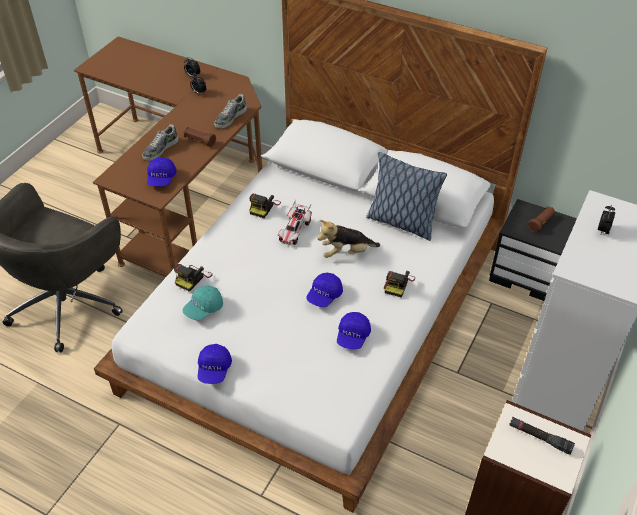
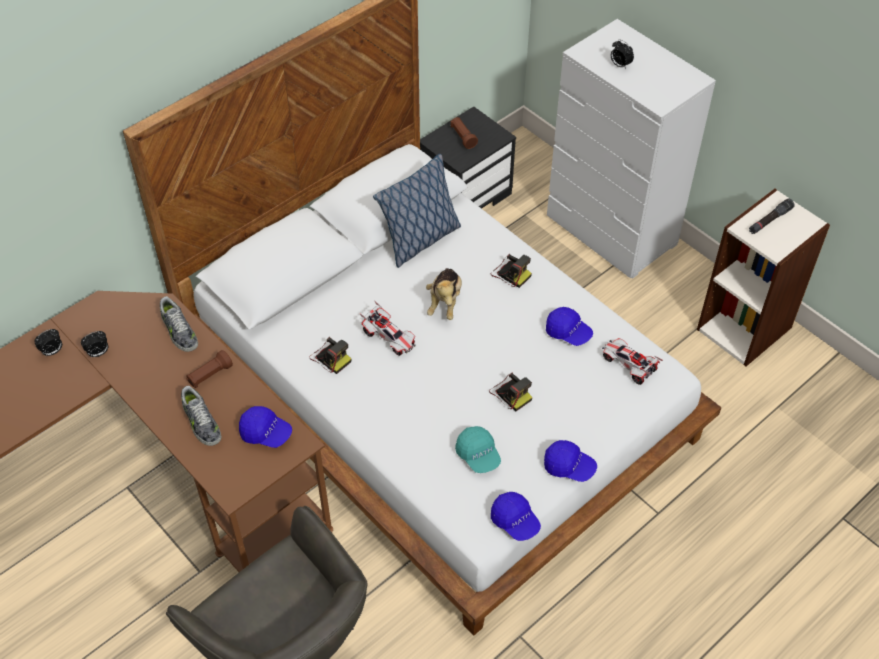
camera: 70 degrees left, 5 degrees up
(193, 278) = (423, 456): camera -> camera (510, 393)
(324, 295) = (502, 340): blue cap -> blue cap (515, 521)
(337, 387) = (628, 366): none -> toy car

